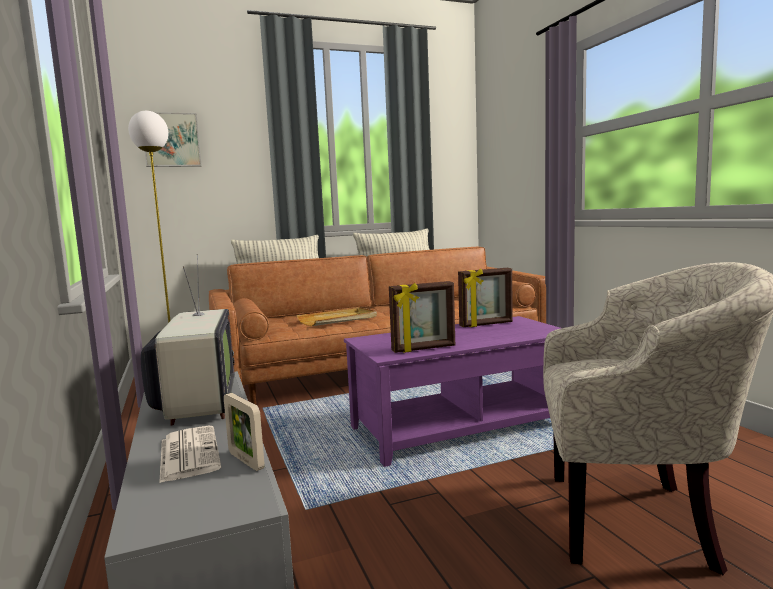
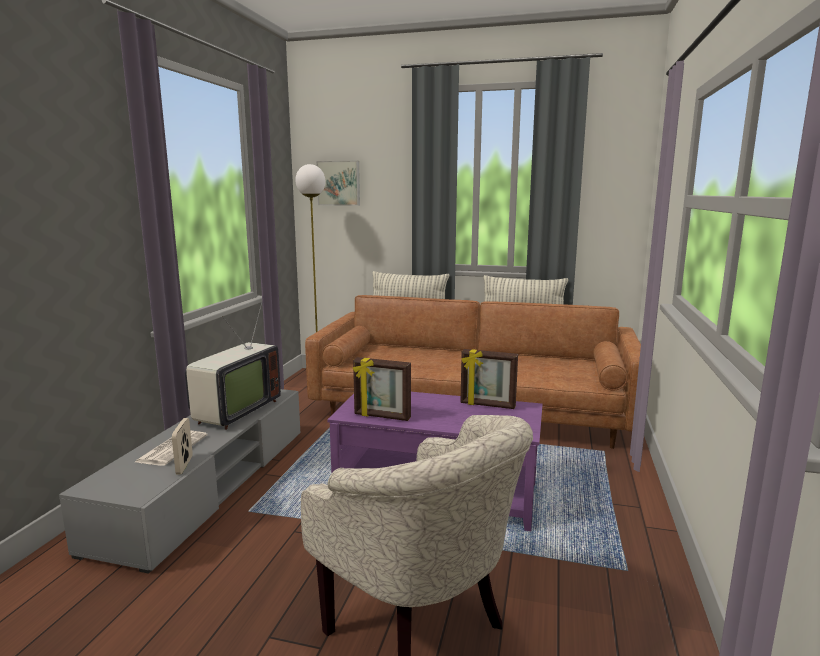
camera: 35 degrees right, 5 degrees up
(338, 319) = (420, 361): beige tray -> none

